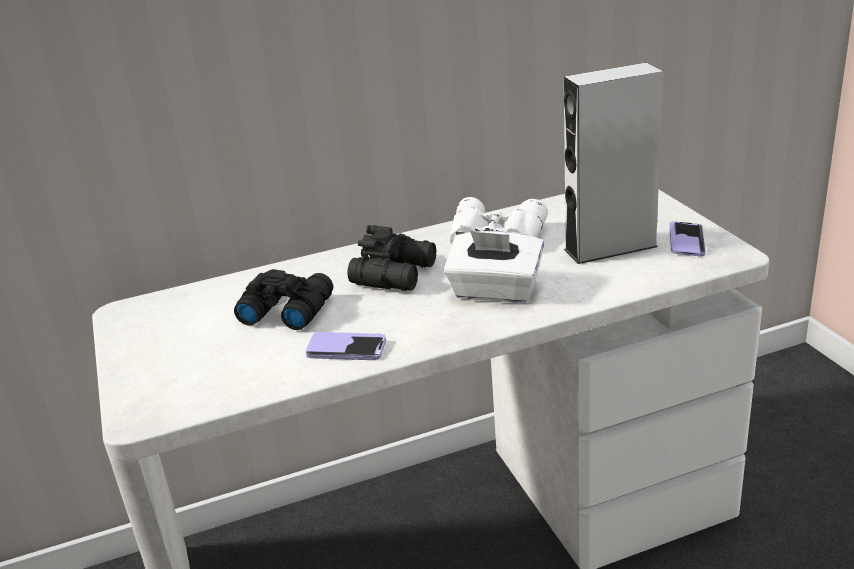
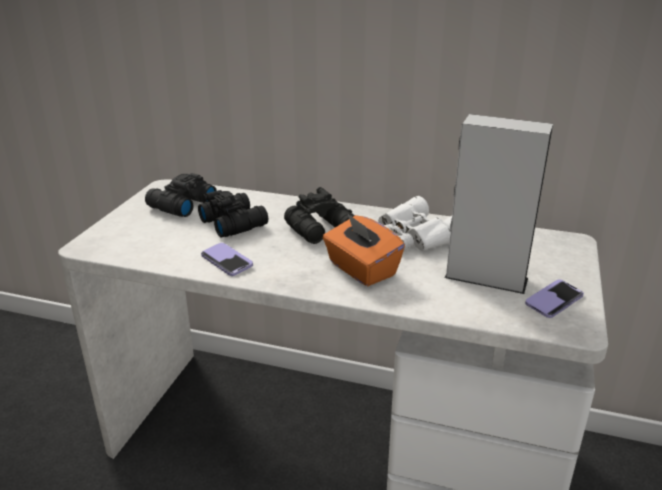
camera: 35 degrees right, 0 degrees up
(184, 321) = (180, 205): none -> black binoculars
(495, 291) = (361, 269): white tissue box -> orange tissue box

